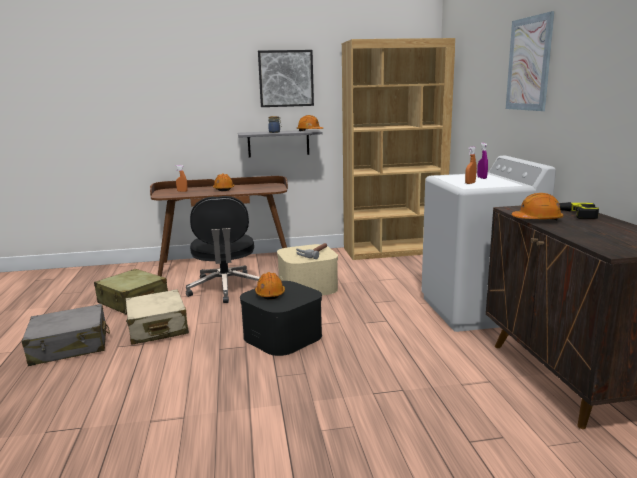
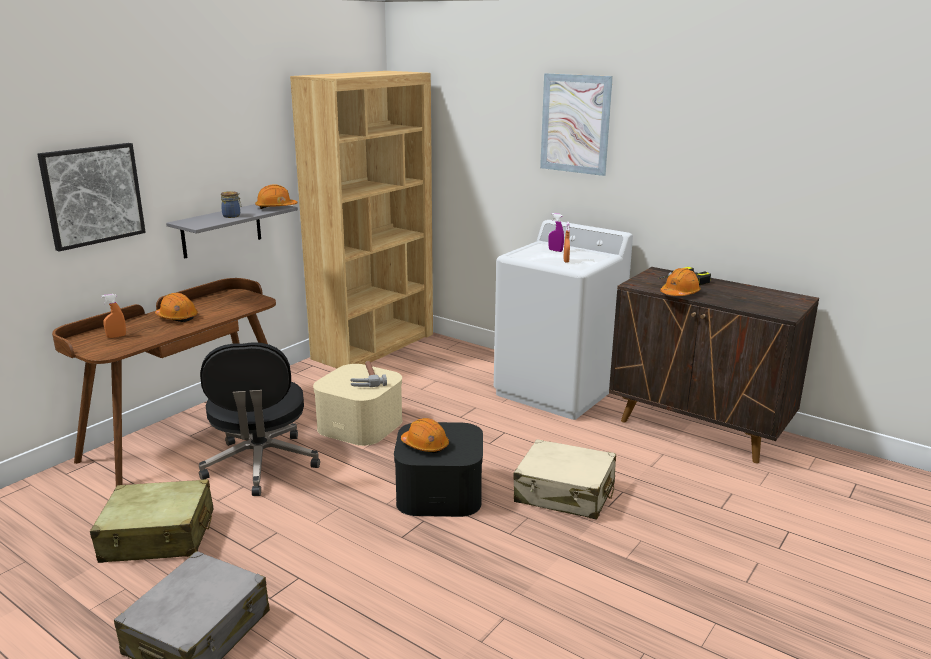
camera: 45 degrees left, 5 degrees up
(157, 328) = (275, 551): beige suitcase -> beige suitcase (565, 493)
(225, 288) = (261, 465): black office chair -> black office chair turned 45 degrees clockwise
(286, 78) = (224, 131): picture -> picture (93, 195)

